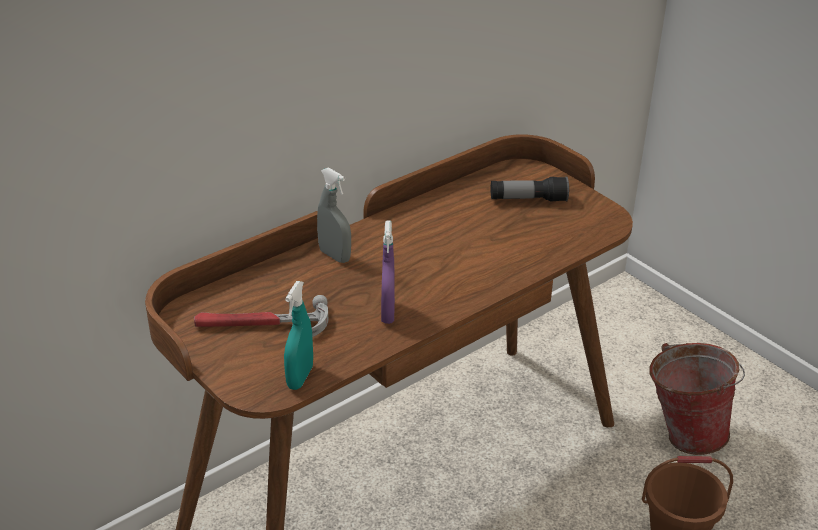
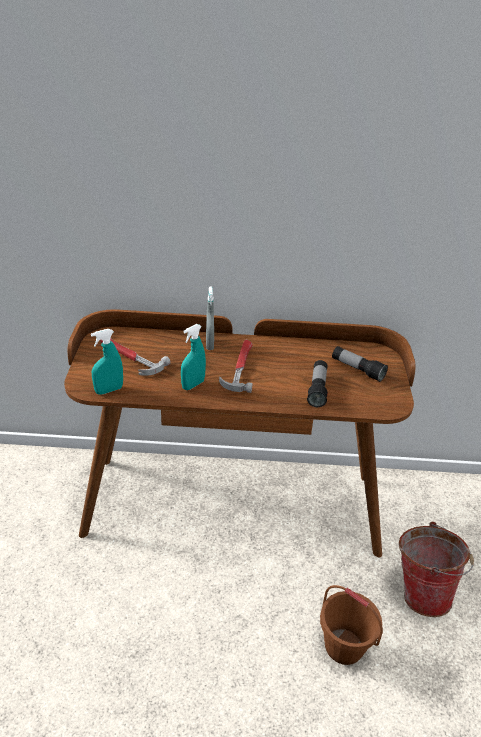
camera: 40 degrees right, 0 degrees up
(387, 313) = (193, 385): purple spray bottle -> turquoise spray bottle
(409, 264) = (240, 367): none -> hammer
(521, 243) = (317, 389): none -> flashlight

